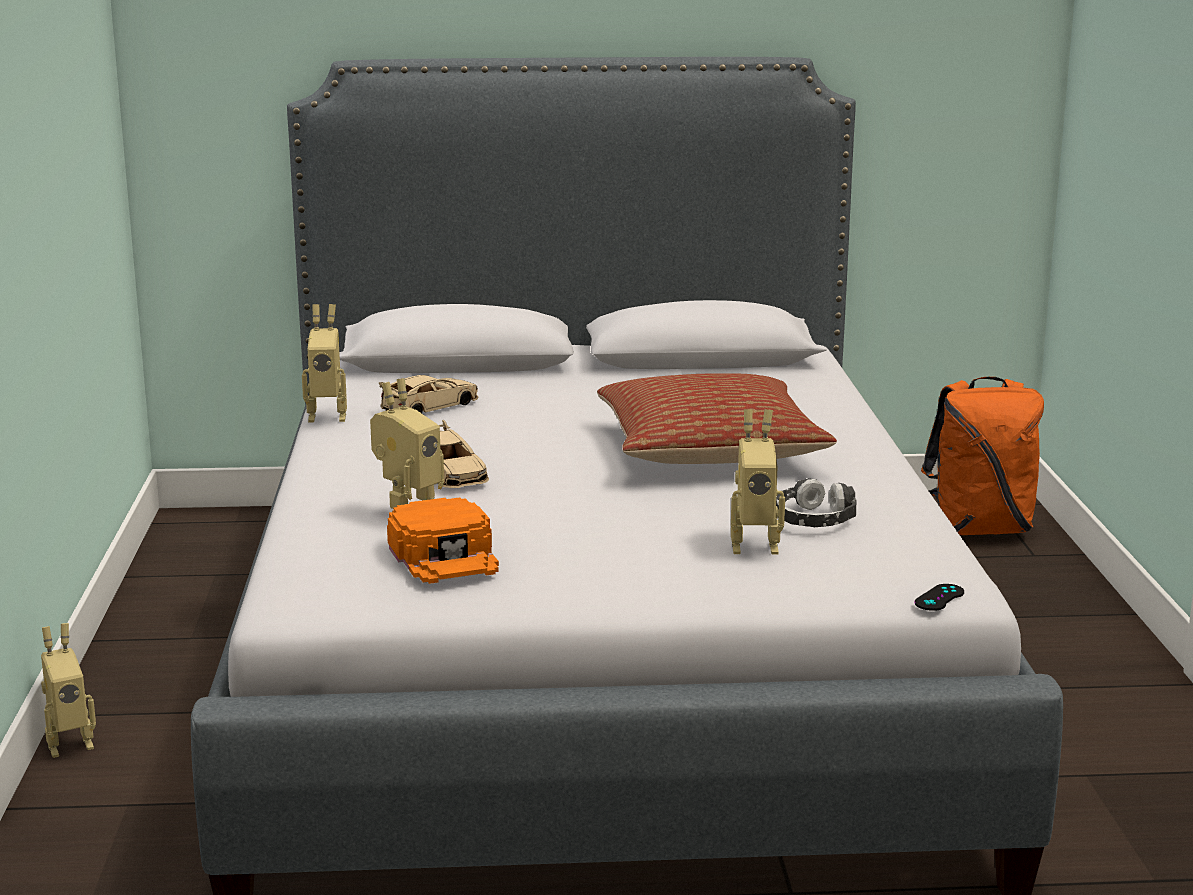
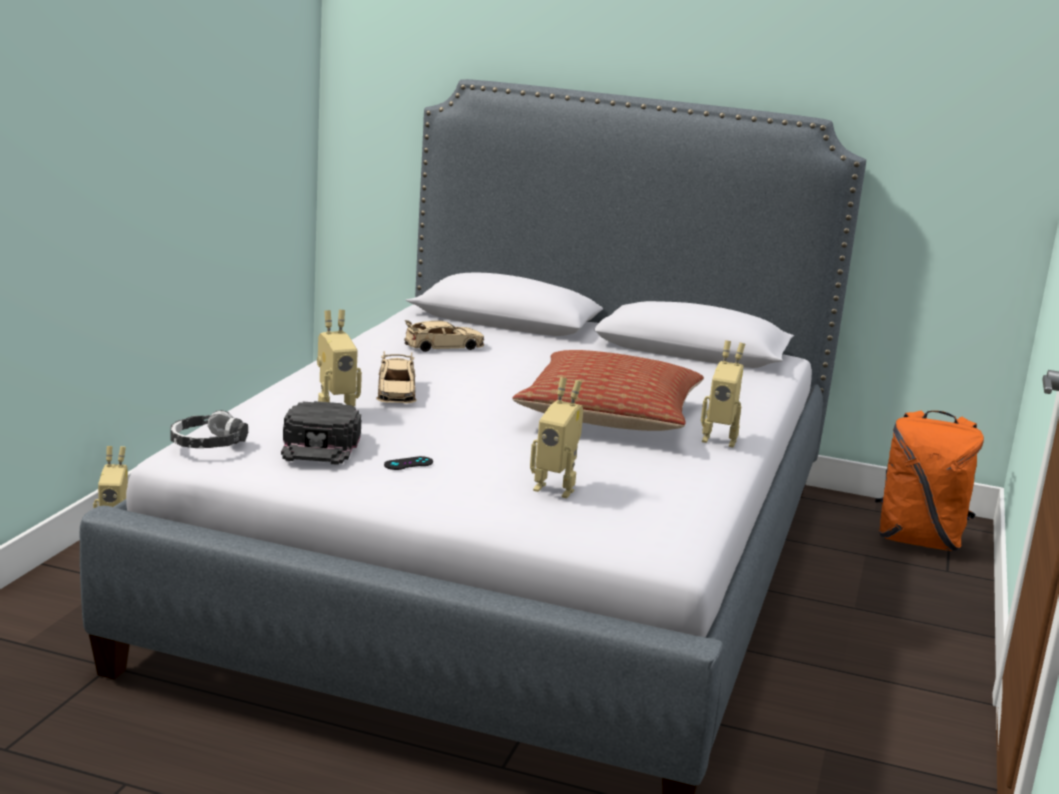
camera: 20 degrees right, 0 degrees up
(327, 416) = (366, 339): toy robot -> toy robot (720, 439)
(445, 555) = (320, 444): orange cap -> black cap
(814, 519) = (627, 480): headphones -> headphones (207, 443)
(939, 598) = (652, 557): black game controller -> black game controller (408, 463)

